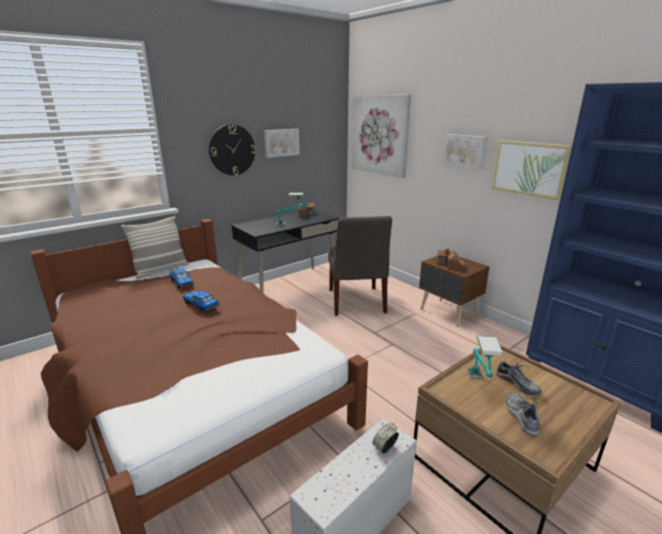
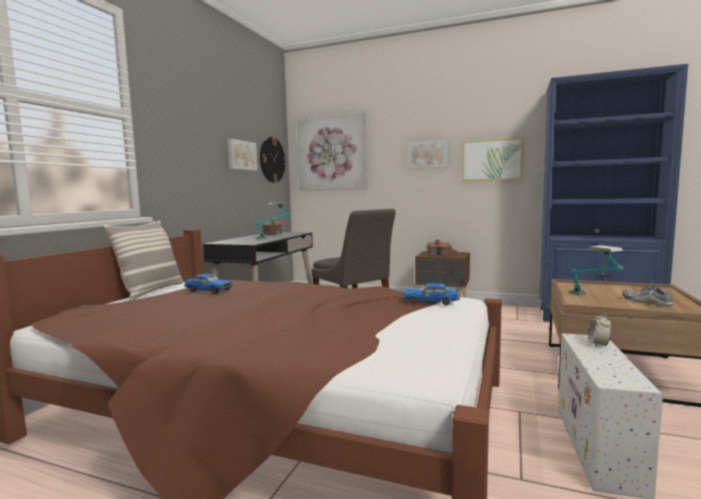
camera: 30 degrees left, 15 degrees down
(201, 305) = (277, 295): toy car -> toy car (431, 302)
(232, 150) = (201, 155): wall clock -> wall clock (272, 160)
(517, 384) = (610, 292): shoe -> none

